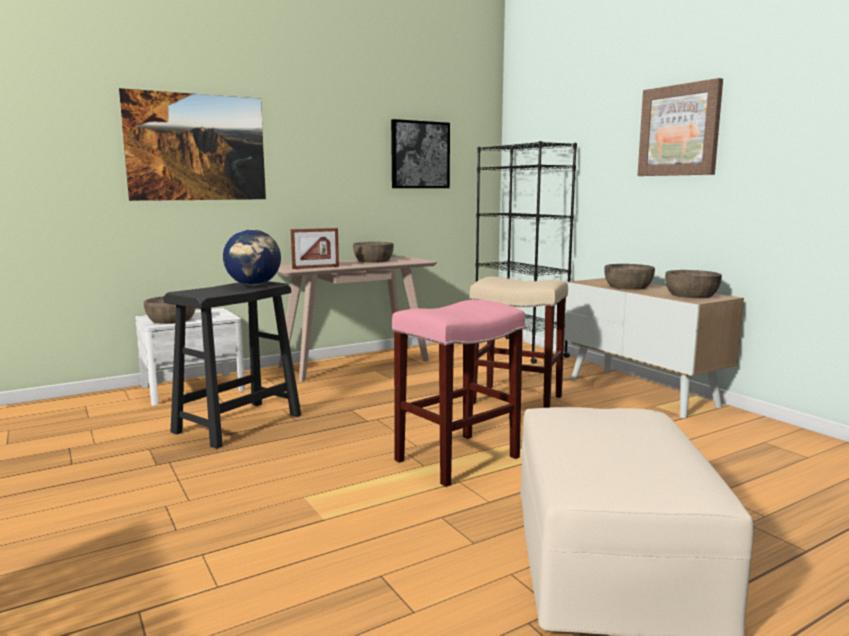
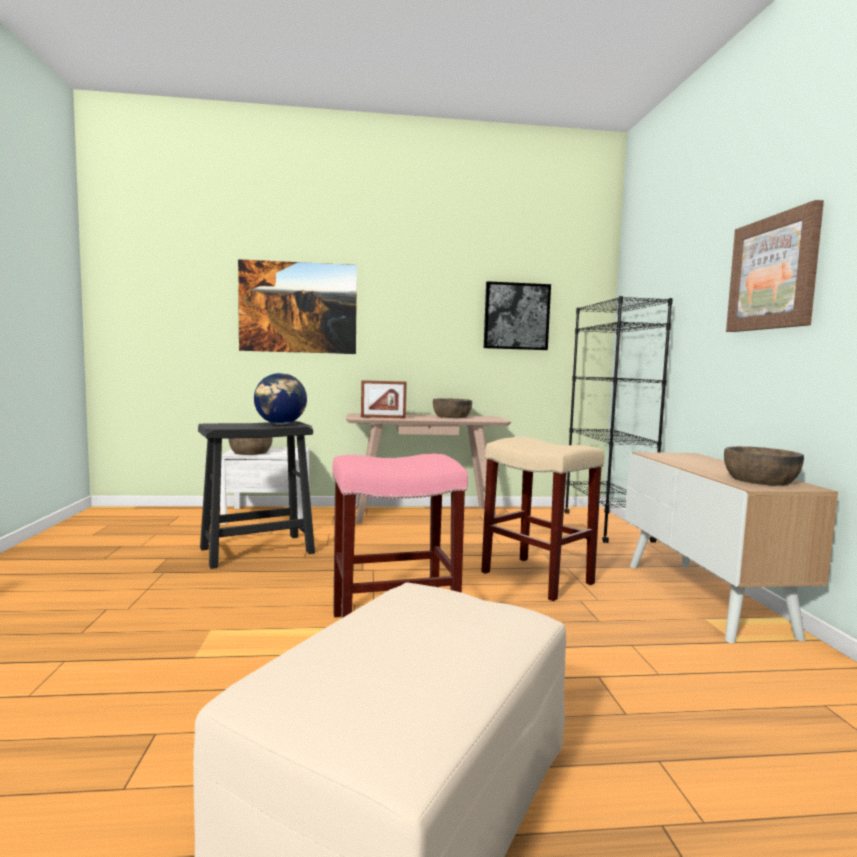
camera: 25 degrees right, 5 degrees down
(628, 287) = (692, 463): brown bowl -> none

